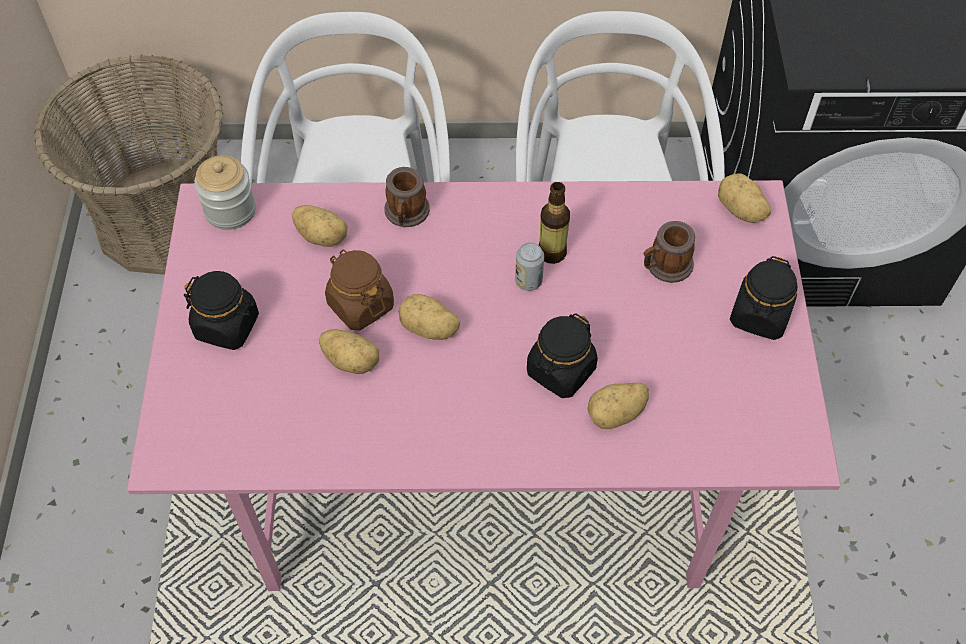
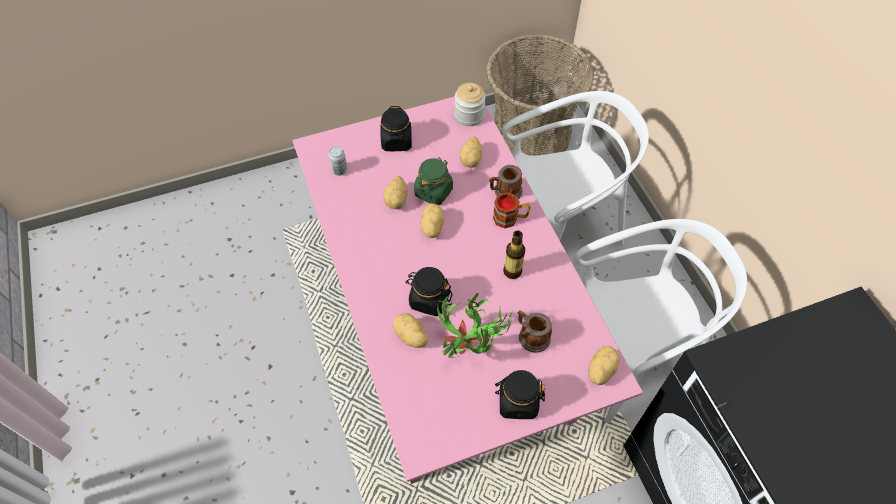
camera: 70 degrees right, 0 degrees up
(360, 305) = (433, 191): brown jar -> green jar
(458, 224) = (510, 218): none -> mug
(528, 281) = (485, 265): can -> can (339, 170)
(664, 347) = (469, 351): none -> potted plant

